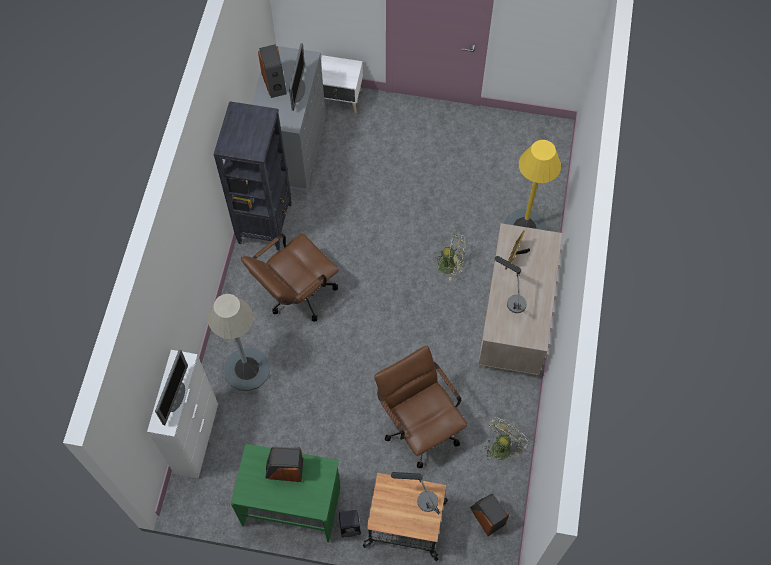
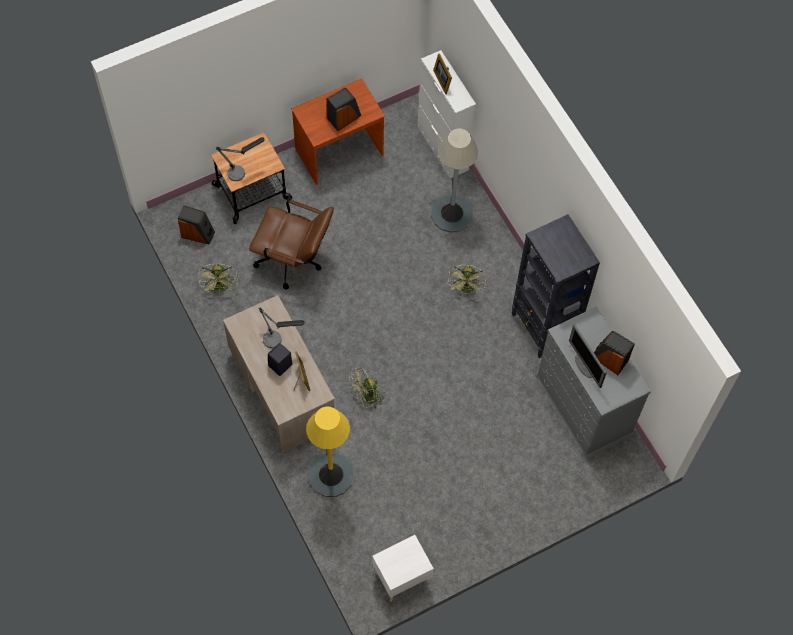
camera: 140 degrees right, 0 degrees up
(176, 396) = (443, 80): monitor -> picture frame
(292, 505) = (339, 153): green desk -> brown desk
(295, 295) = (466, 289): brown office chair -> green fan
(340, 99) = (588, 484): white nightstand -> white nightstand (401, 577)
(350, 527) = (288, 166): black speaker -> black speaker (280, 366)

